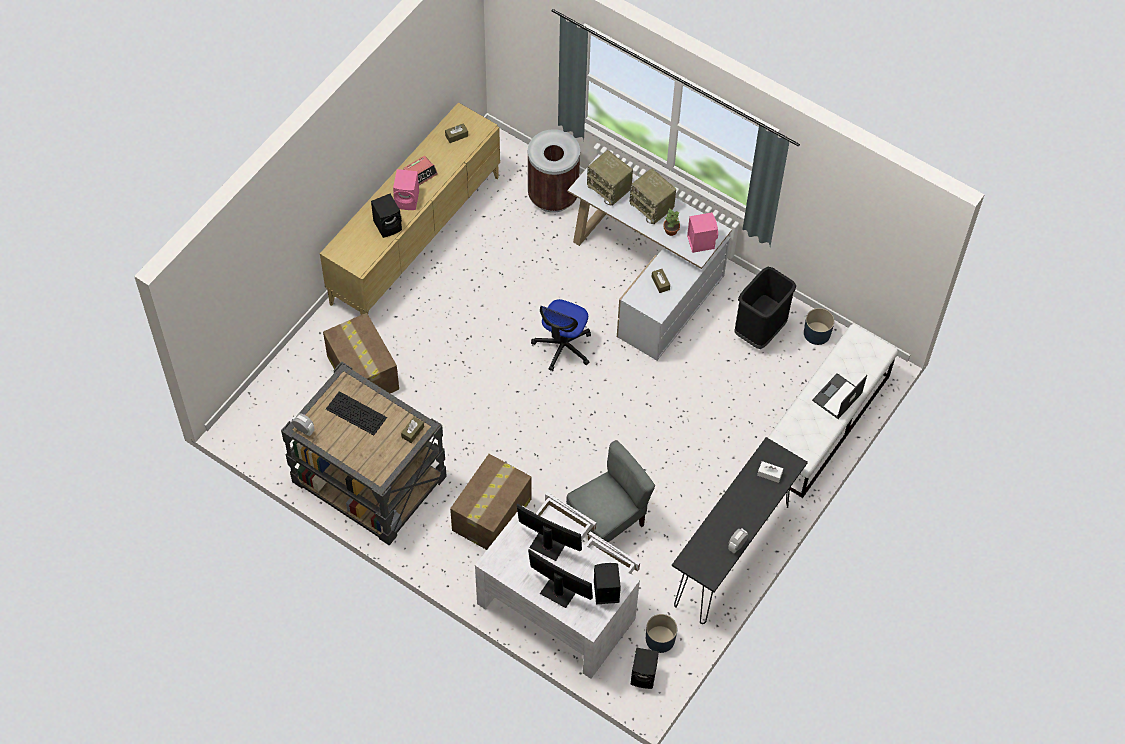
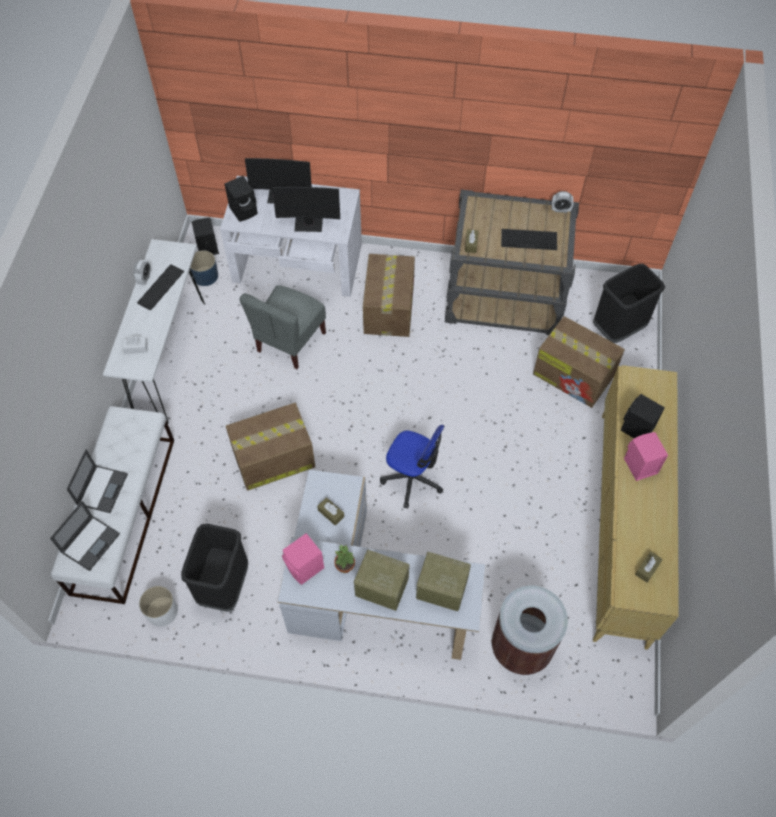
camera: 155 degrees right, 0 degrees up
(289, 396) = (618, 329): none -> black trash can
(420, 173) = (650, 502): alarm clock -> none
(563, 347) = (412, 478): office chair -> office chair turned 120 degrees clockwise
(675, 415) = (272, 459): none -> cardboard box
(724, 530) = (160, 286): none -> keyboard
(732, 555) = (170, 360): black console table -> white console table
(817, 333) = (161, 611): blue planter -> white planter
(858, 357) = (91, 542): none -> laptop

